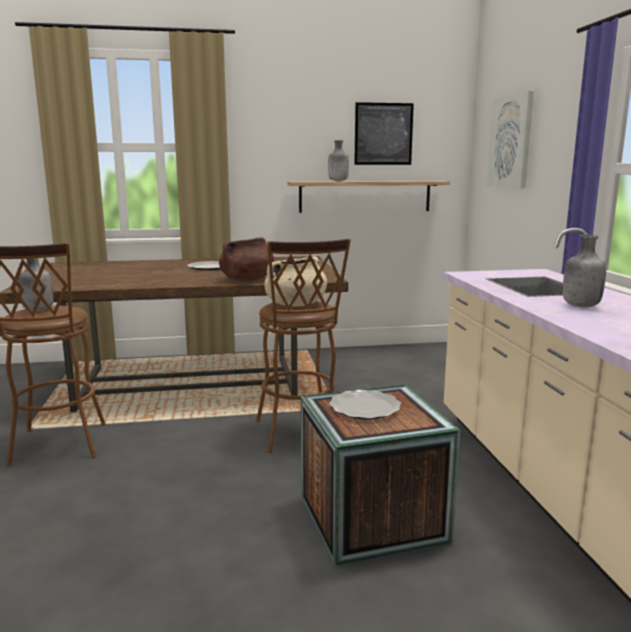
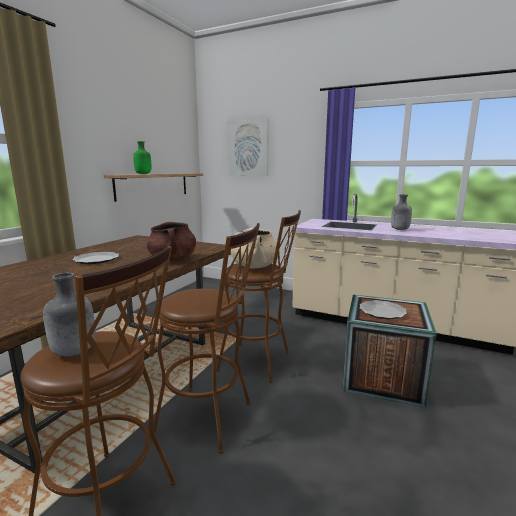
camera: 55 degrees left, 0 degrees up
(179, 444) = (211, 419): none -> brown stool
(338, 181) = (143, 174): grey bottle -> green bottle
(383, 134) = (159, 139): picture -> none

